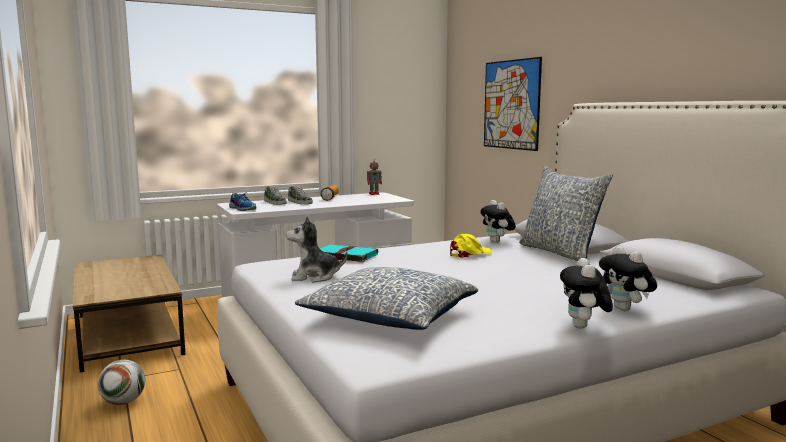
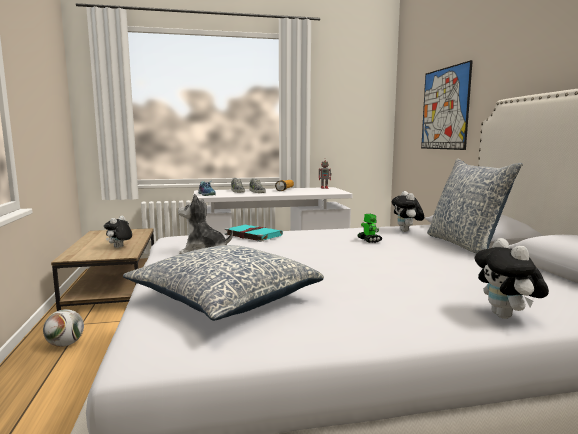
camera: 15 degrees right, 0 degrees up
(469, 254) = (369, 240): yellow cap -> toy robot
(584, 327) = (437, 336): plush toy -> plush toy (119, 247)

